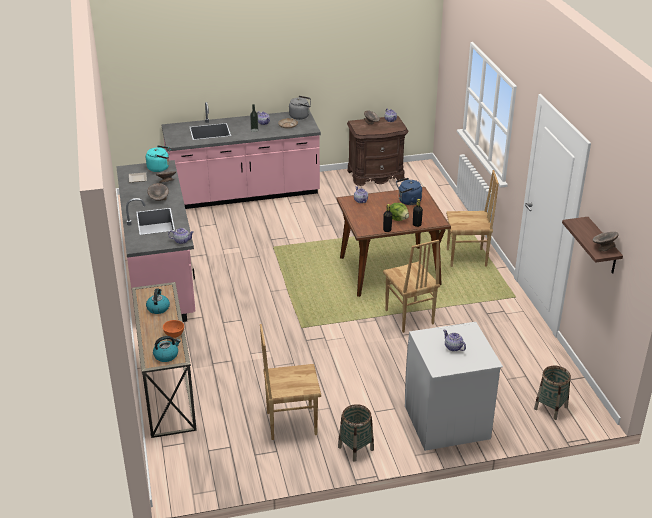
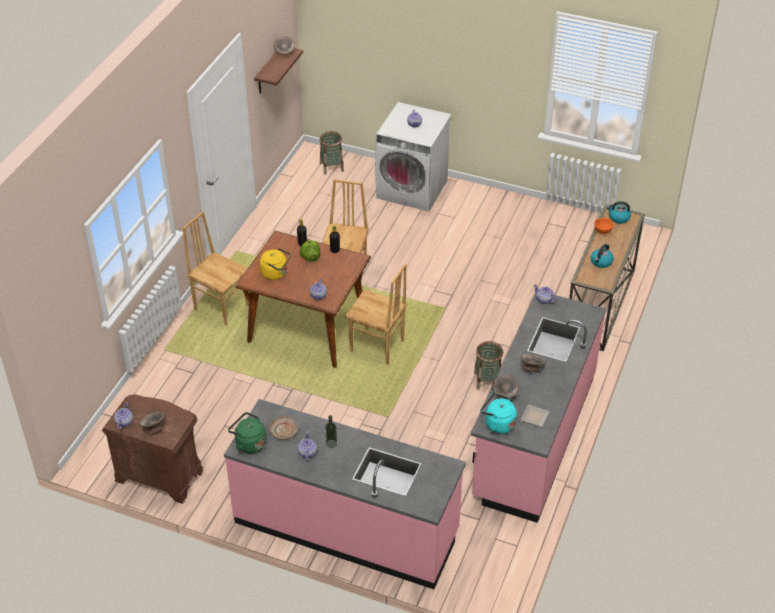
camera: 145 degrees left, 10 degrees up
(291, 423) = (522, 236): brown chair -> brown chair (377, 347)
(300, 116) = (249, 443): grey kettle -> green kettle
(355, 448) = (491, 201): basket -> basket (487, 380)
(408, 201) = (276, 273): blue kettle -> yellow kettle

